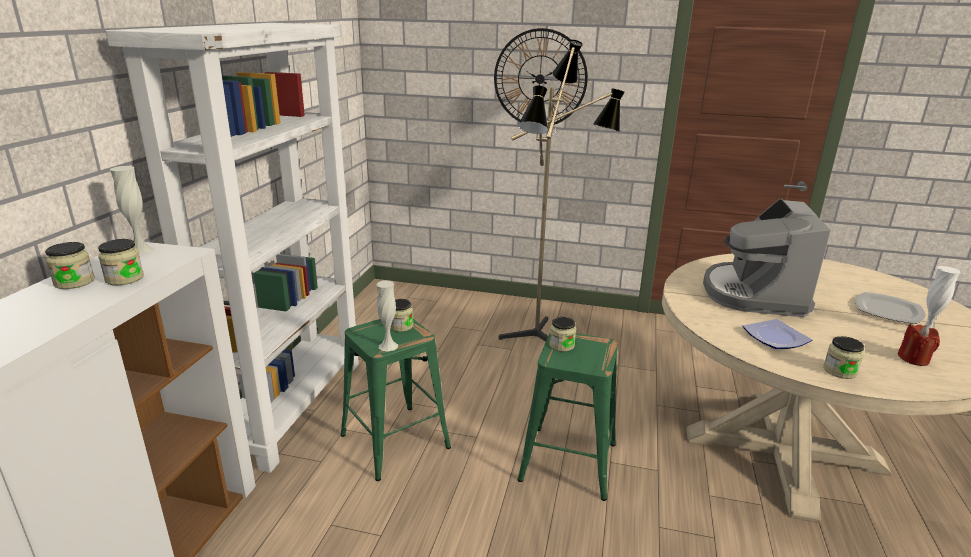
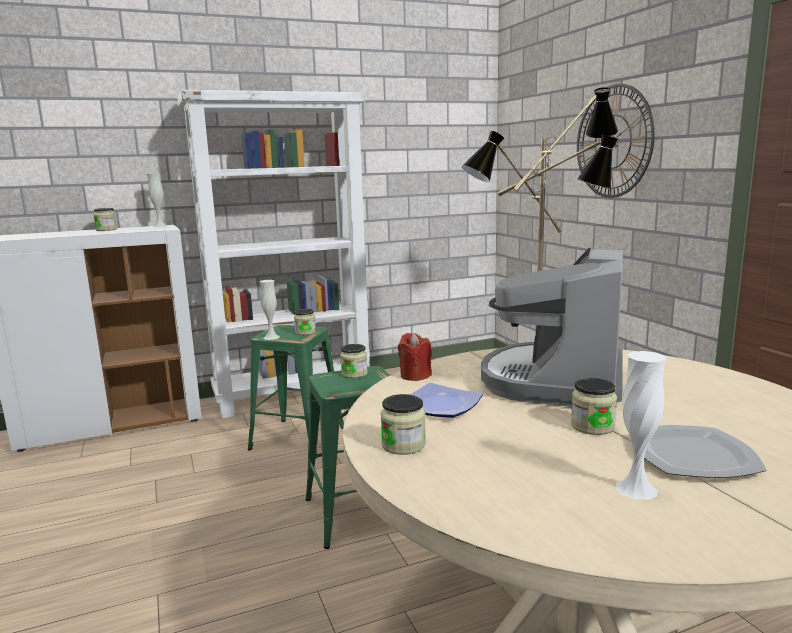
camera: 55 degrees right, 10 degrees down
(124, 278) = (118, 231): jar -> jar (592, 426)
(754, 294) = (555, 381): coffee machine -> coffee machine turned 45 degrees counterclockwise
(913, 359) = (527, 486): red candle -> red candle (415, 375)

